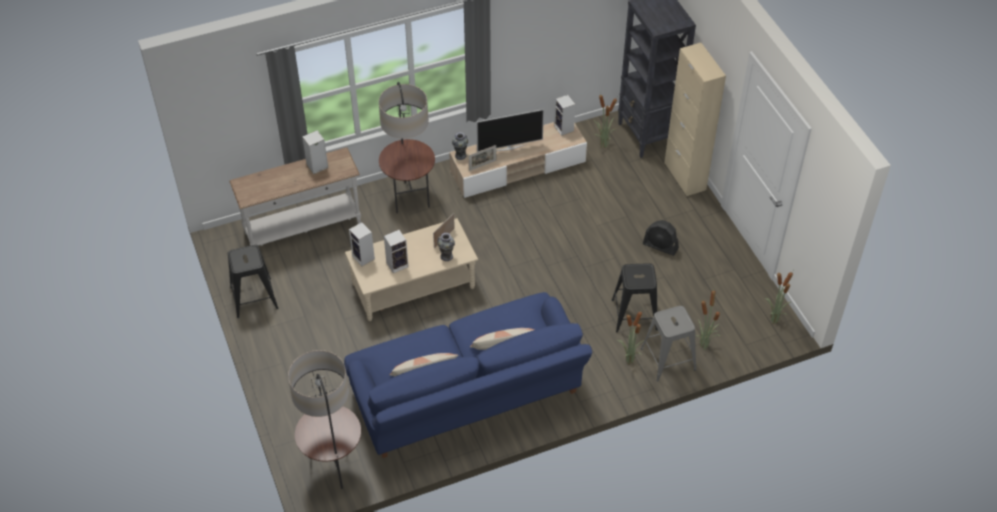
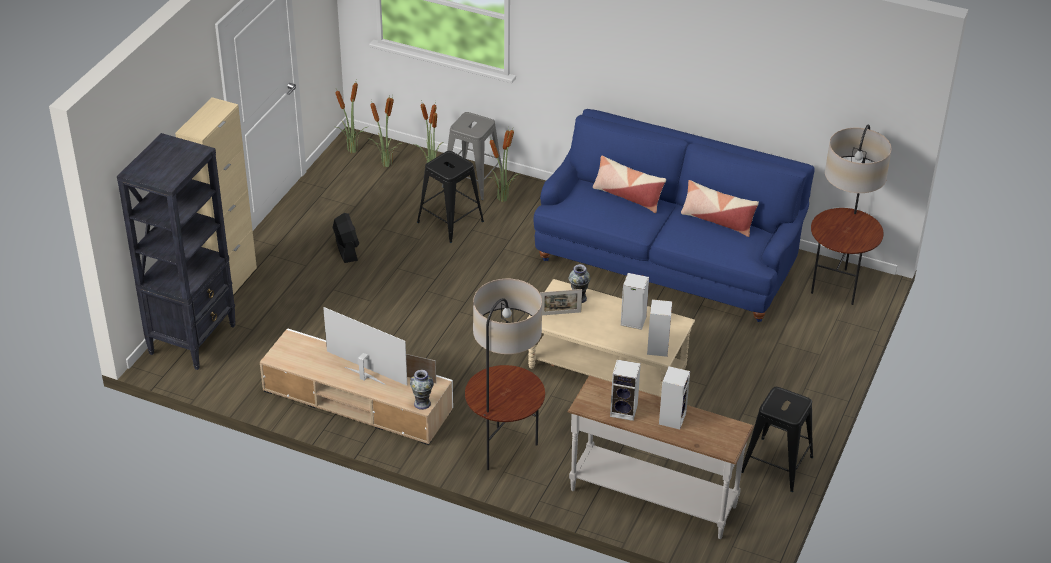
camera: 135 degrees left, 10 degrees down
(564, 129) = (285, 355): speaker -> speaker (672, 418)
(603, 145) = (246, 361): potted plant -> potted plant (386, 165)

